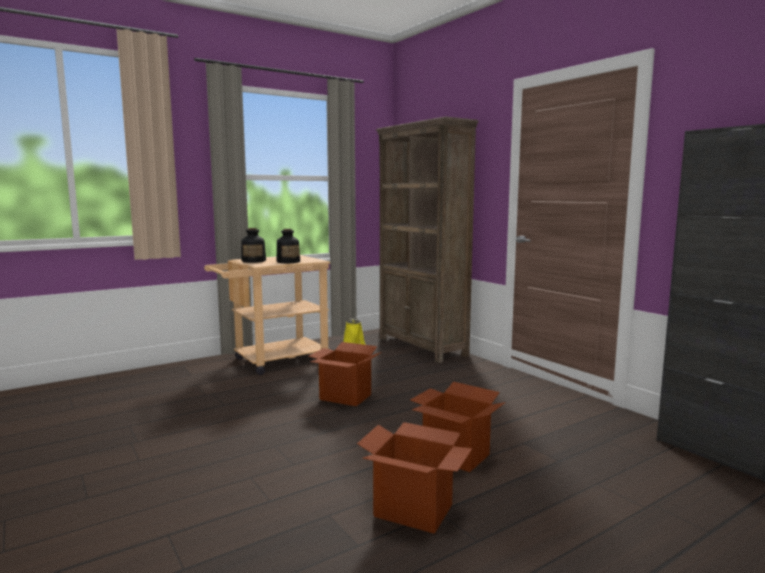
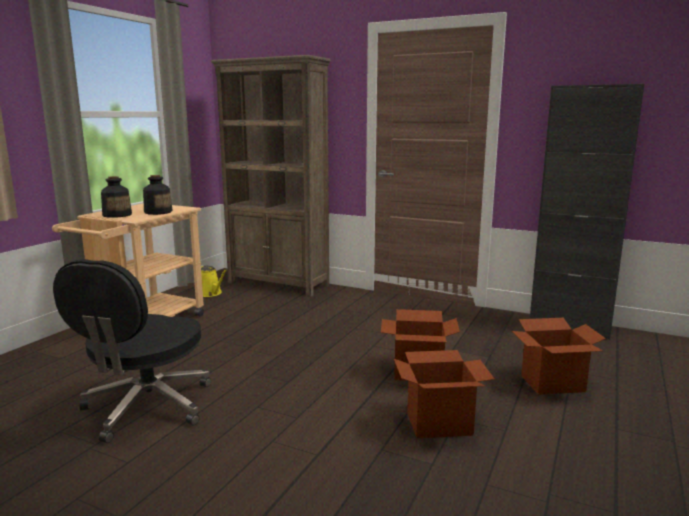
camera: 30 degrees left, 5 degrees up
(198, 424) = (146, 407): none -> black office chair
(345, 397) = (265, 345): cardboard box -> cardboard box (552, 384)

